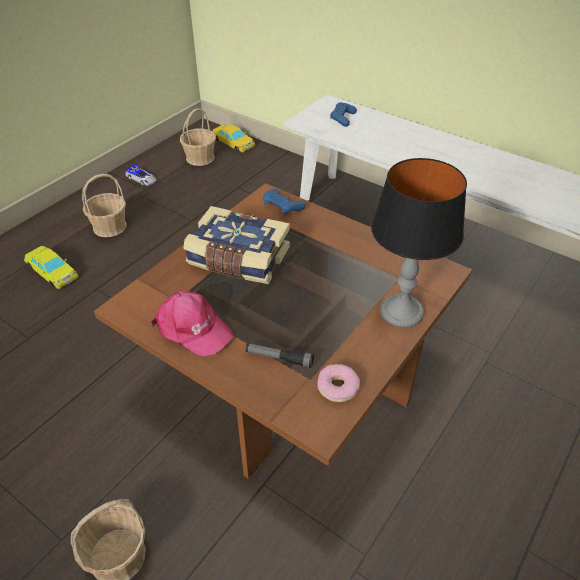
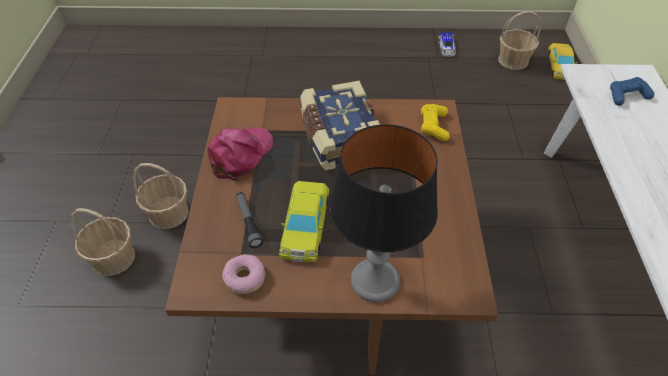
camera: 55 degrees right, 5 degrees up
(52, 271) = (308, 70): yellow toy car -> yellow toy car (305, 225)
(109, 226) = (378, 67): basket -> basket (168, 213)
(192, 328) = (240, 155): pink cap -> pink cap turned 150 degrees counterclockwise
(282, 206) = (434, 126): blue game controller -> yellow game controller

